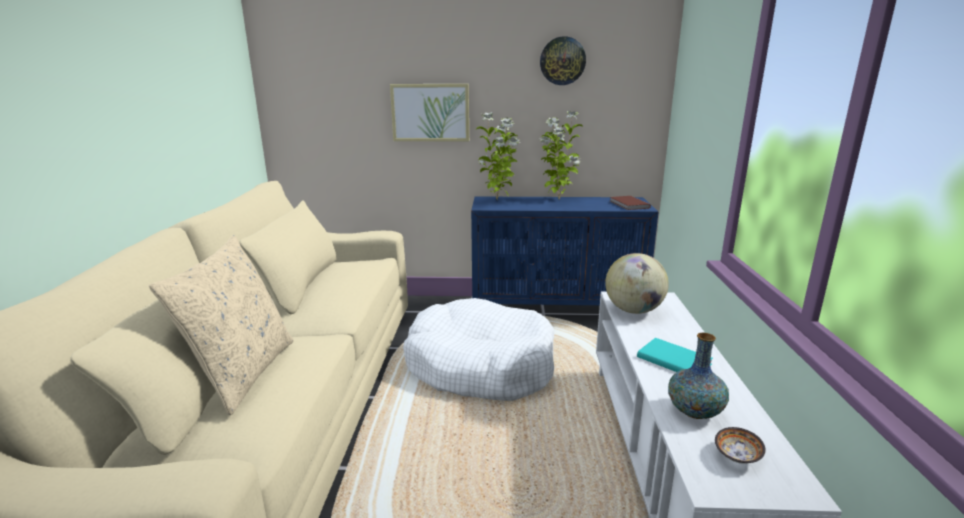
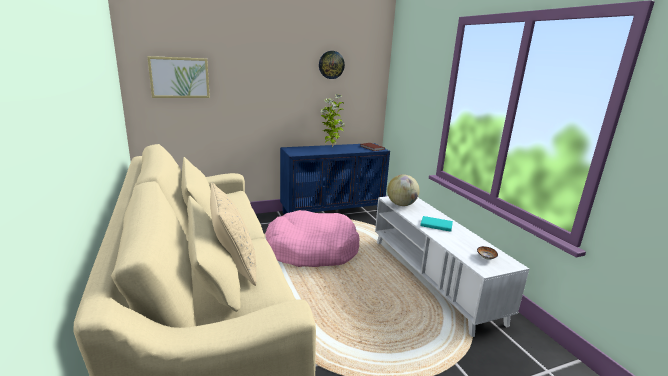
camera: 25 degrees left, 0 degrees up
(430, 112) = (251, 94): picture -> picture (179, 77)
(480, 365) = (312, 249): white dog bed -> pink dog bed
(498, 200) = (298, 149): potted plant -> none
(694, 411) = (459, 244): vase -> none

